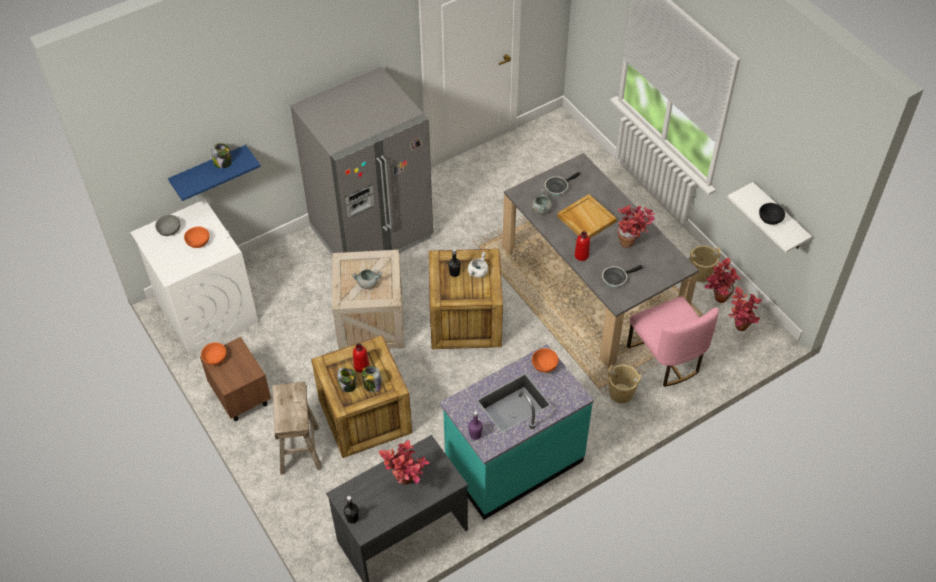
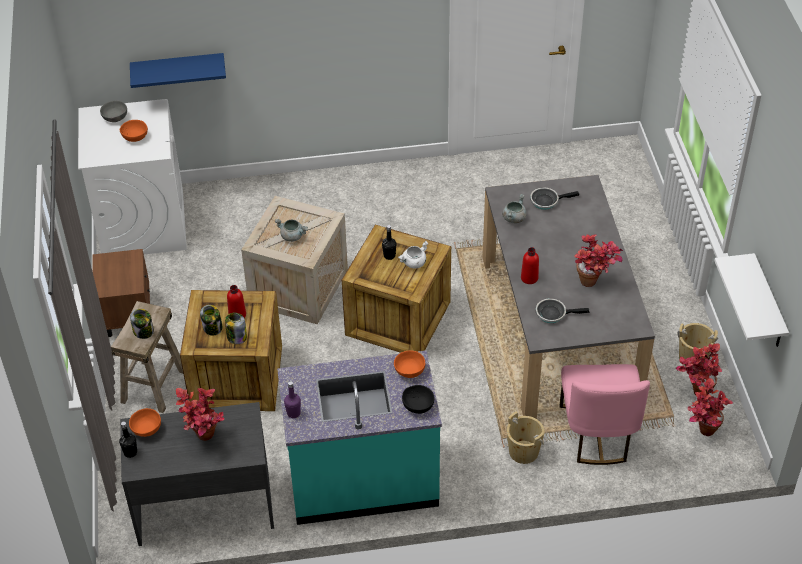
camera: 25 degrees right, 5 degrees down
(215, 359) = (105, 262): orange bowl -> orange bowl (146, 430)
(223, 163) = (190, 63): jar -> jar (143, 331)
(371, 233) = (351, 200): grey fridge -> none
(586, 219) = (557, 243): beige tray -> none
(769, 219) = (748, 298): black bowl -> black bowl (417, 405)

